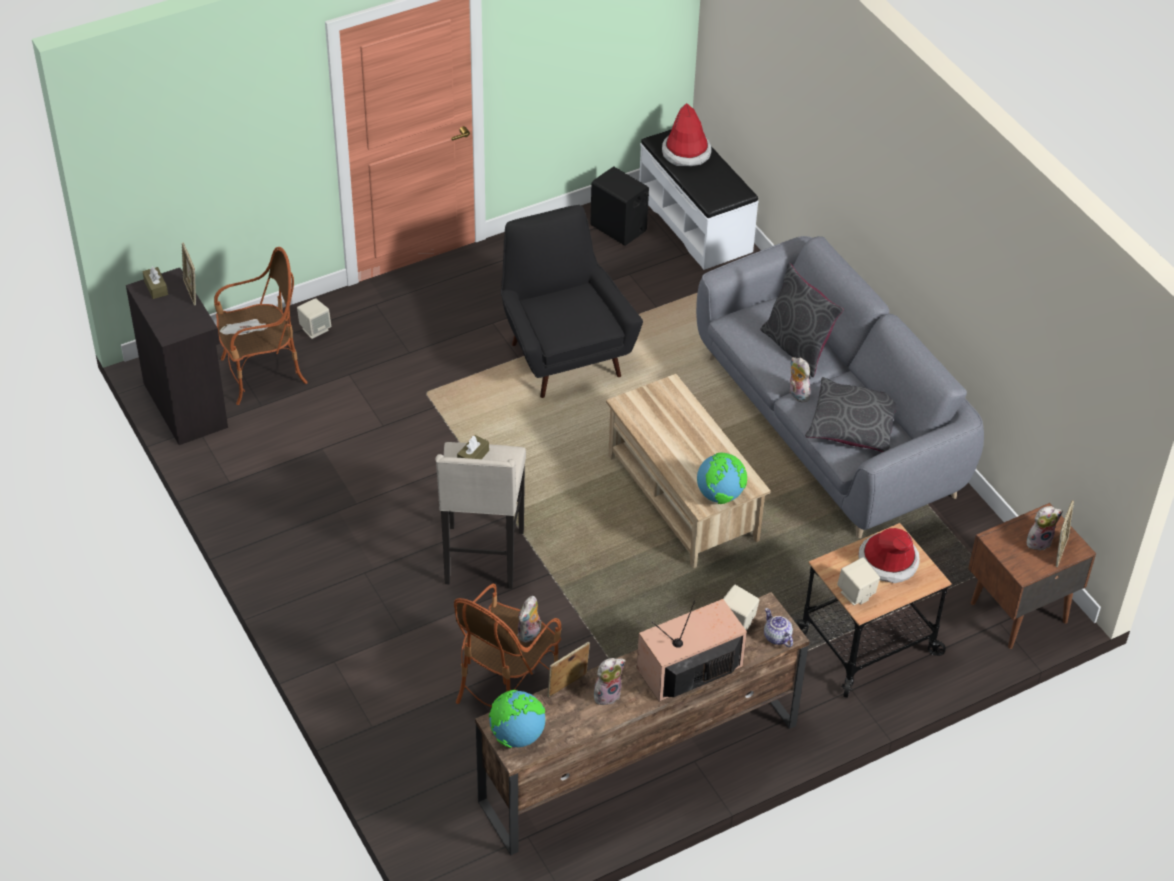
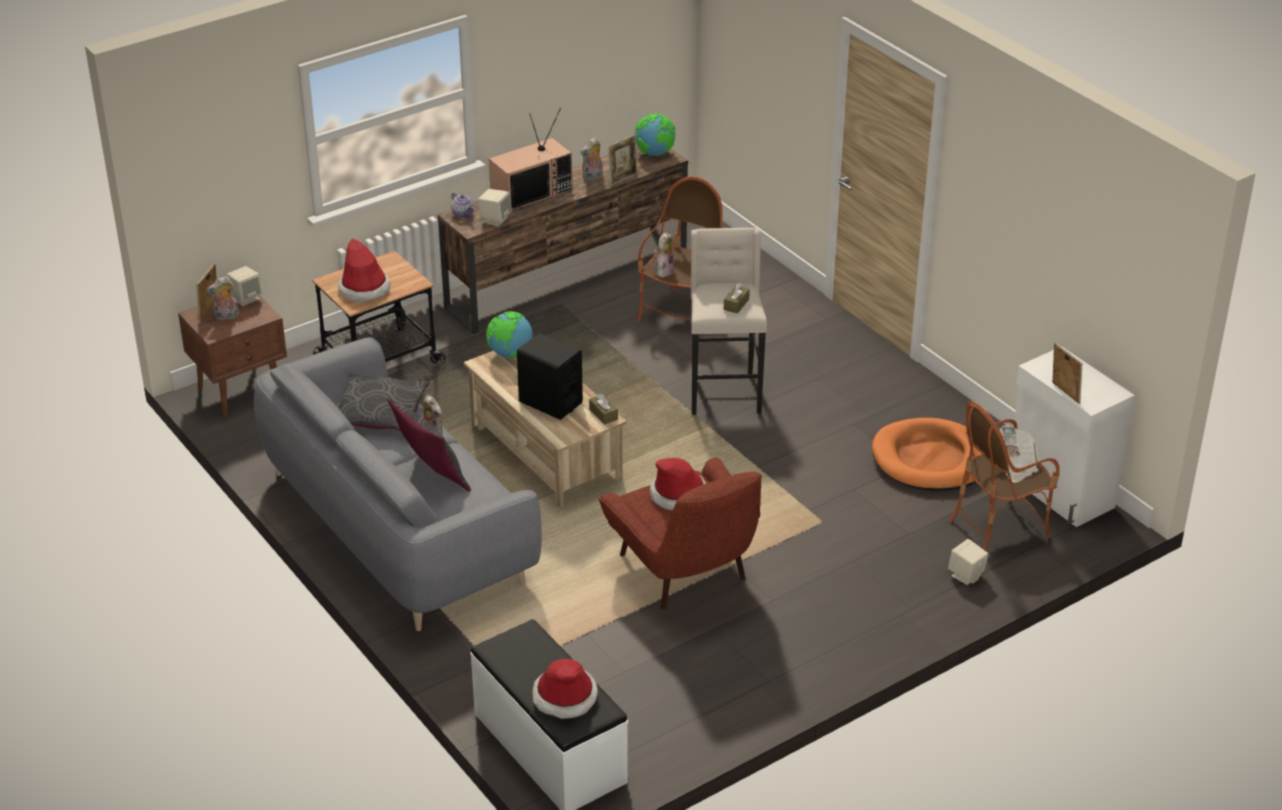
camera: 175 degrees right, 10 degrees down
(156, 287) = (1102, 394): brown tissue box -> brown tissue box (603, 414)
(186, 404) = (1059, 492): black cabinet -> white cabinet
(294, 452) = (931, 460): none -> orange dog bed
(563, 354) = (686, 572): black armchair -> red armchair
(568, 322) = (678, 494): none -> hat
(618, 228) = (646, 730): black speaker -> black speaker (550, 402)
(856, 594) = (394, 267): beige speaker -> beige speaker (246, 298)

